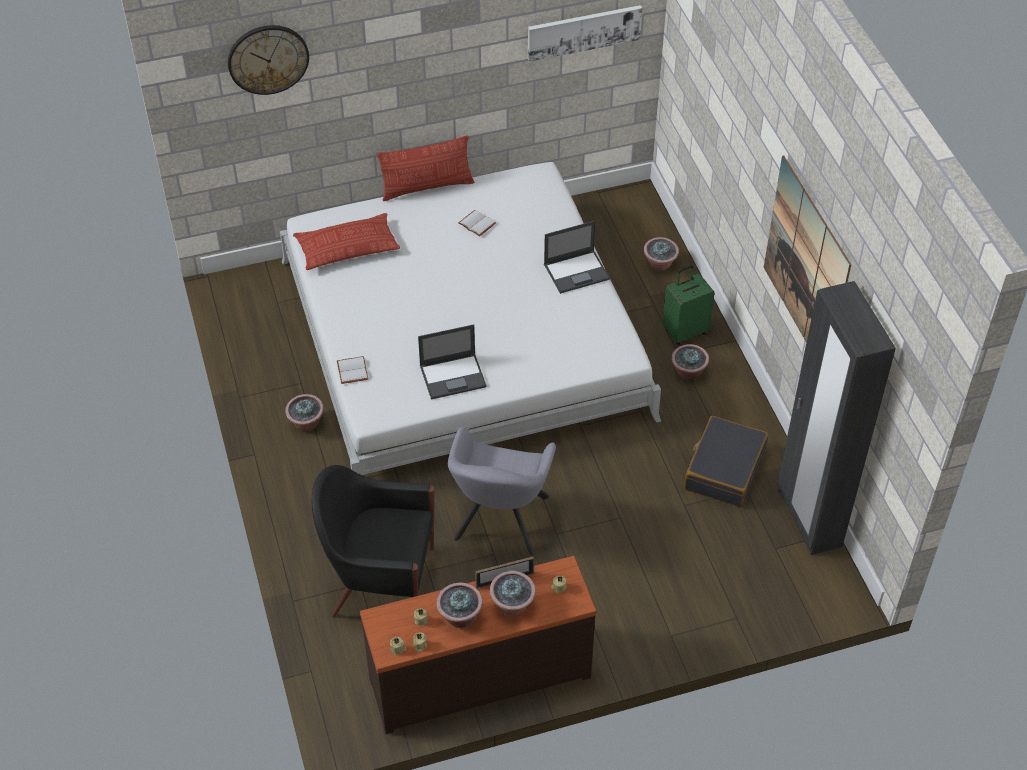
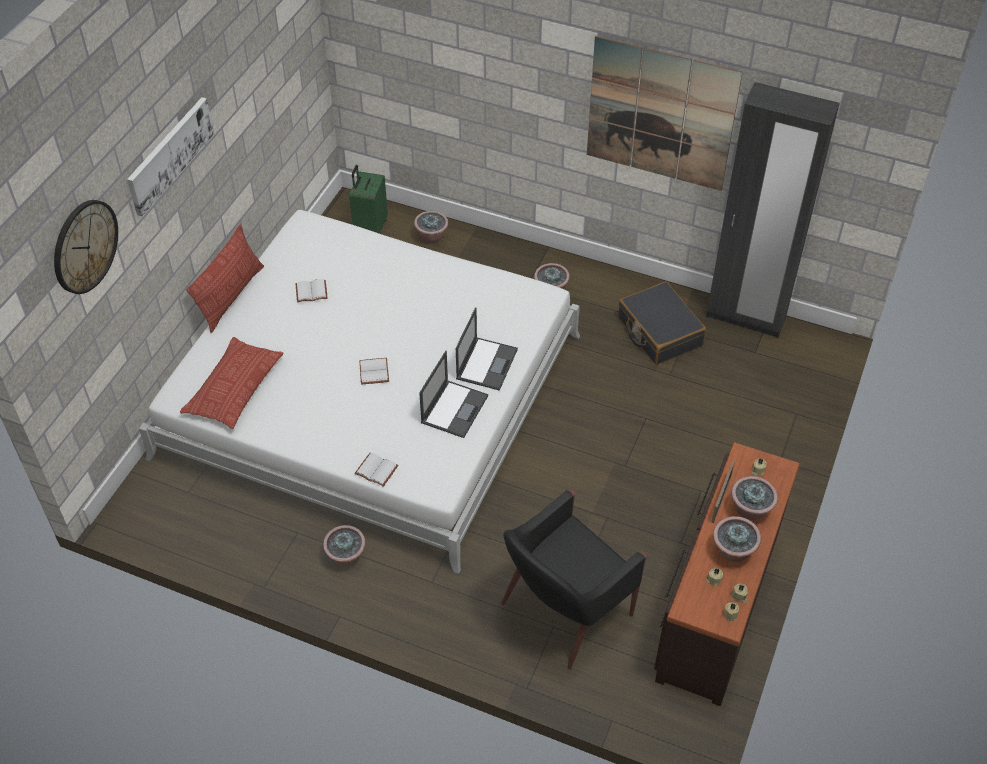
camera: 50 degrees left, 0 degrees up
(439, 309) = (375, 372): none -> white book
(499, 522) = (580, 493): grey armchair -> none
(577, 271) = (429, 268): laptop -> laptop (487, 363)
(583, 31) = (282, 67): picture -> picture (169, 154)
(685, 331) = (510, 266): green suitcase -> green suitcase (370, 228)

